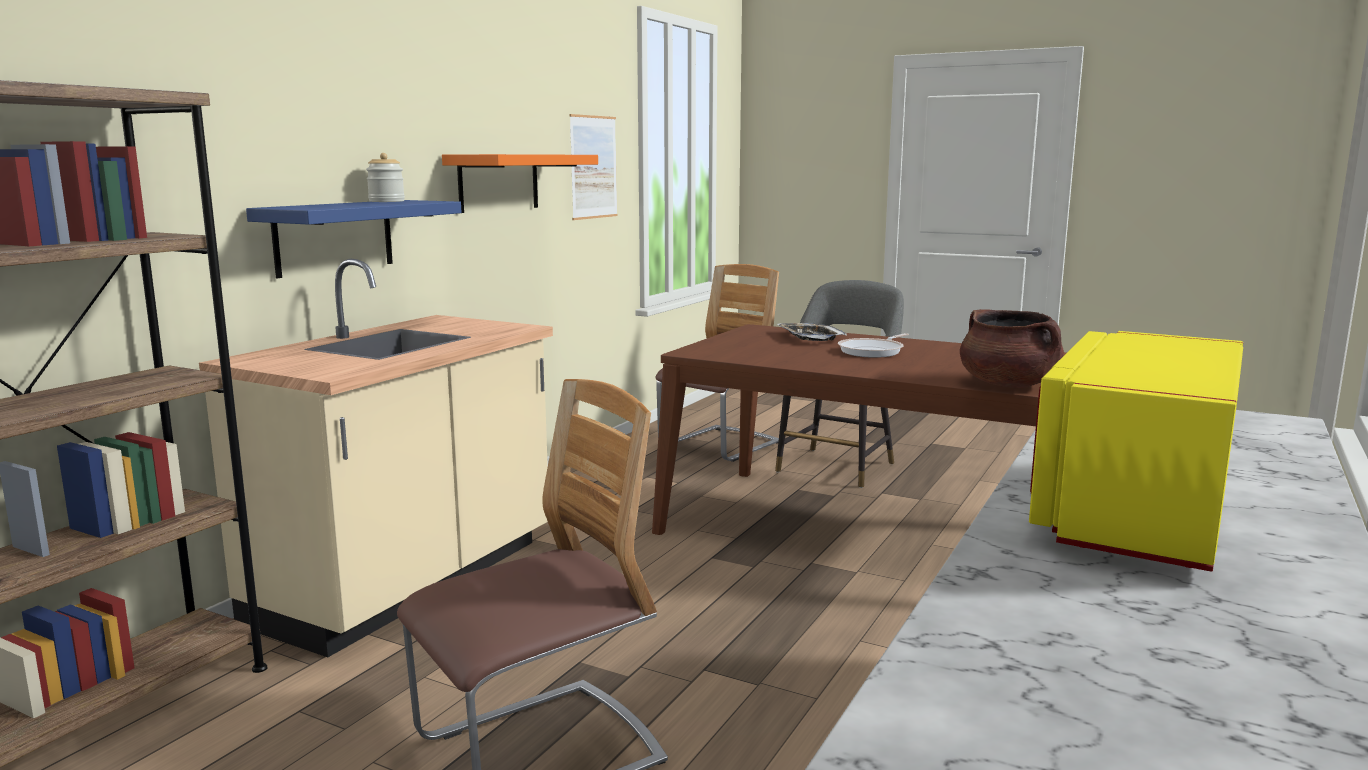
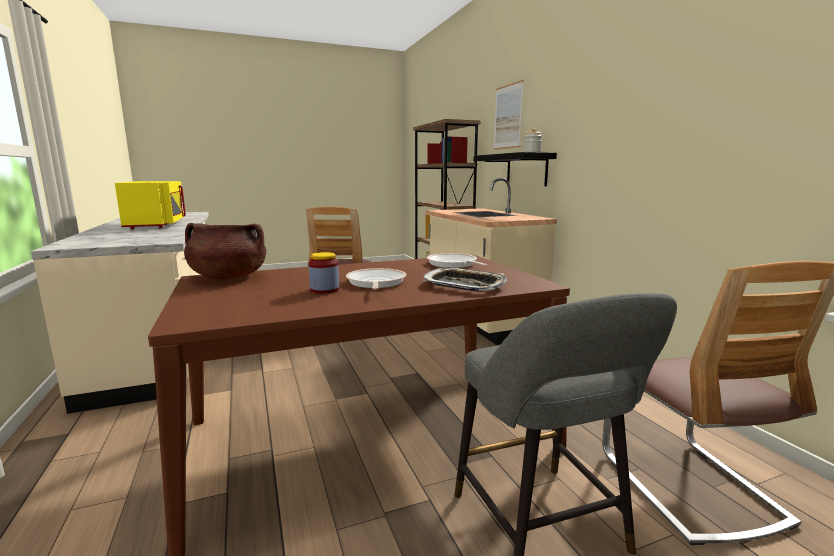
camera: 130 degrees right, 0 degrees up
(334, 237) = (526, 170): blue shelf -> black shelf
(498, 182) = (621, 139): orange shelf -> none
(593, 167) = (757, 113): picture -> picture (508, 117)
(739, 350) = (453, 264): none -> frying pan
(931, 355) = (324, 290): none -> jar

